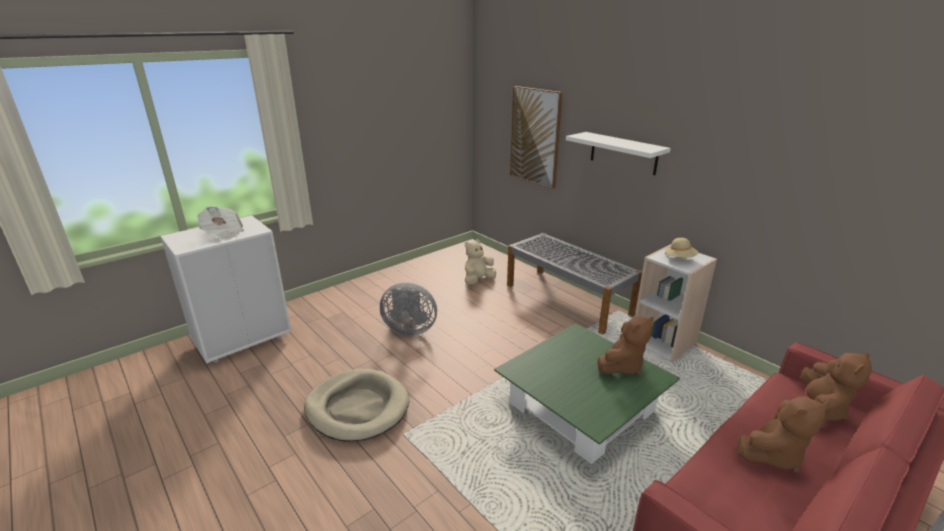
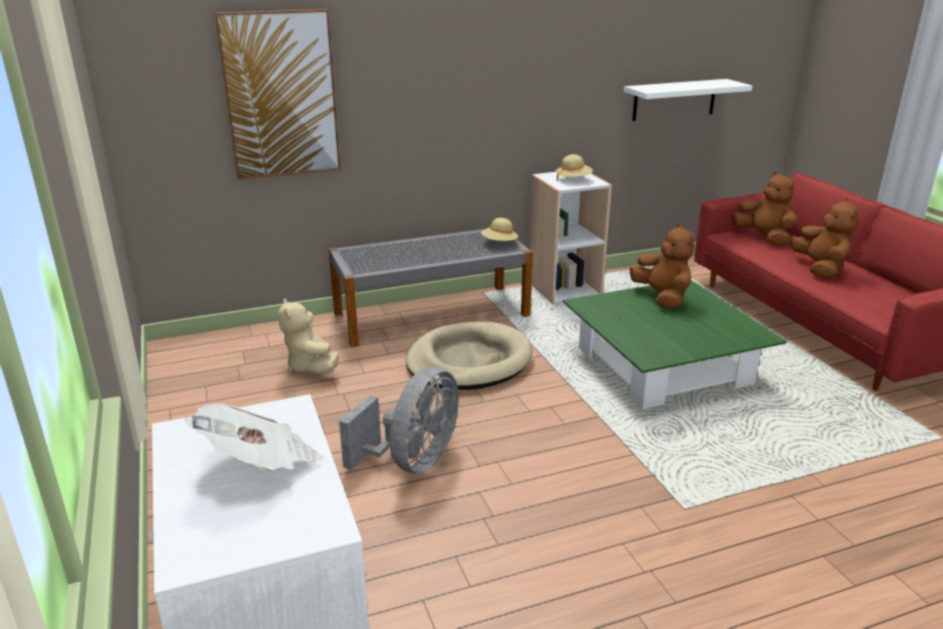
camera: 70 degrees left, 0 degrees up
(357, 407) = (611, 549): beige dog bed -> beige dog bed (468, 361)
(609, 276) = (499, 243): none -> beige hat
(623, 153) = (448, 80): white shelf -> white shelf (674, 100)

